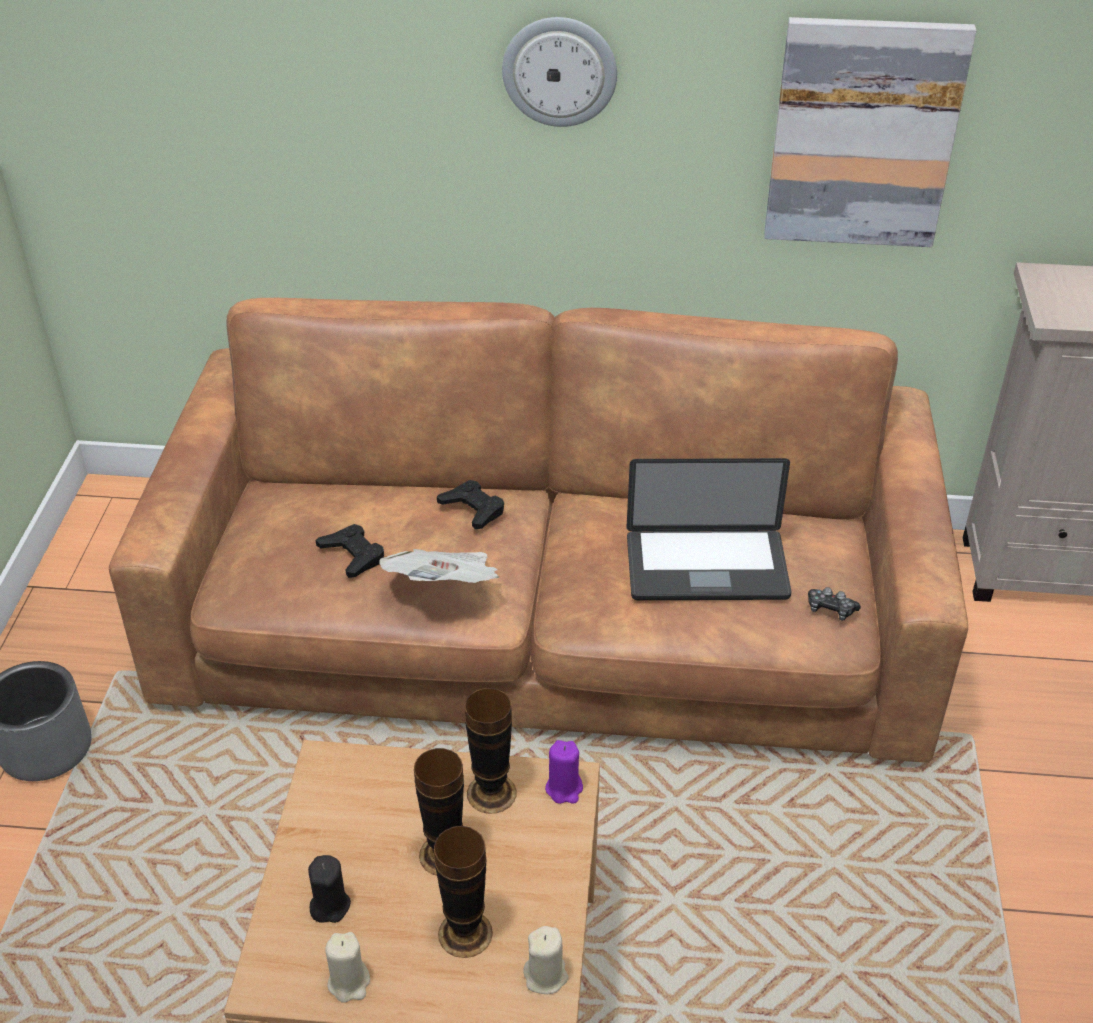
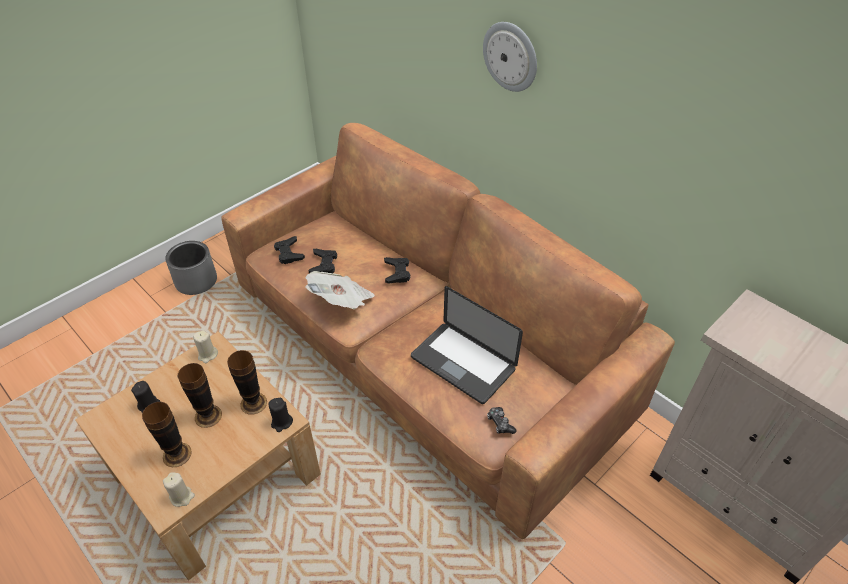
camera: 40 degrees right, 5 degrees up
(274, 570) = (289, 253): none -> black game controller
(349, 982) = (120, 441): beige candle -> beige candle (207, 355)
(564, 788) = (281, 422): purple candle -> black candle
(863, 134) = (666, 161): picture -> none

